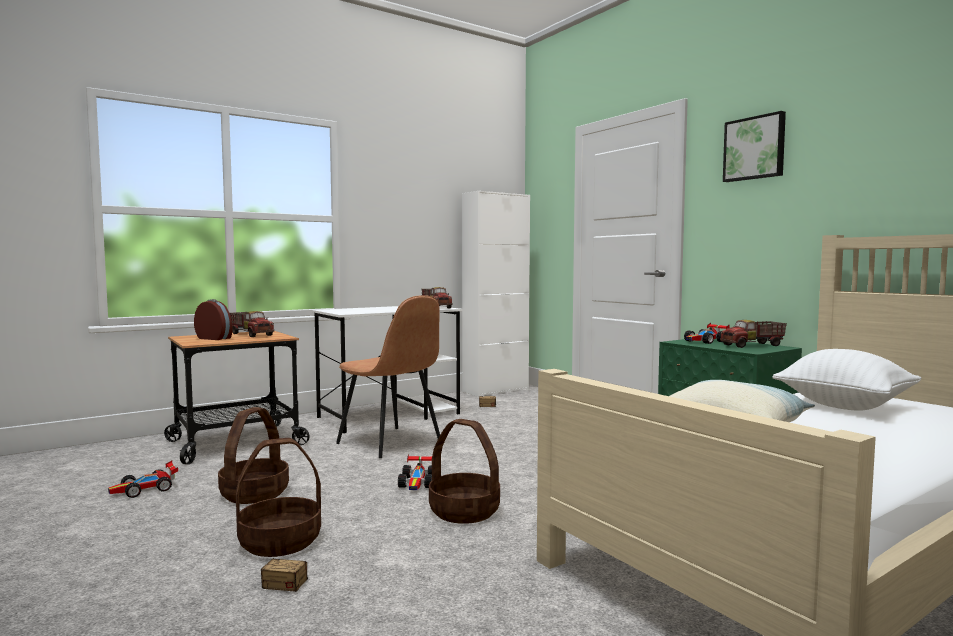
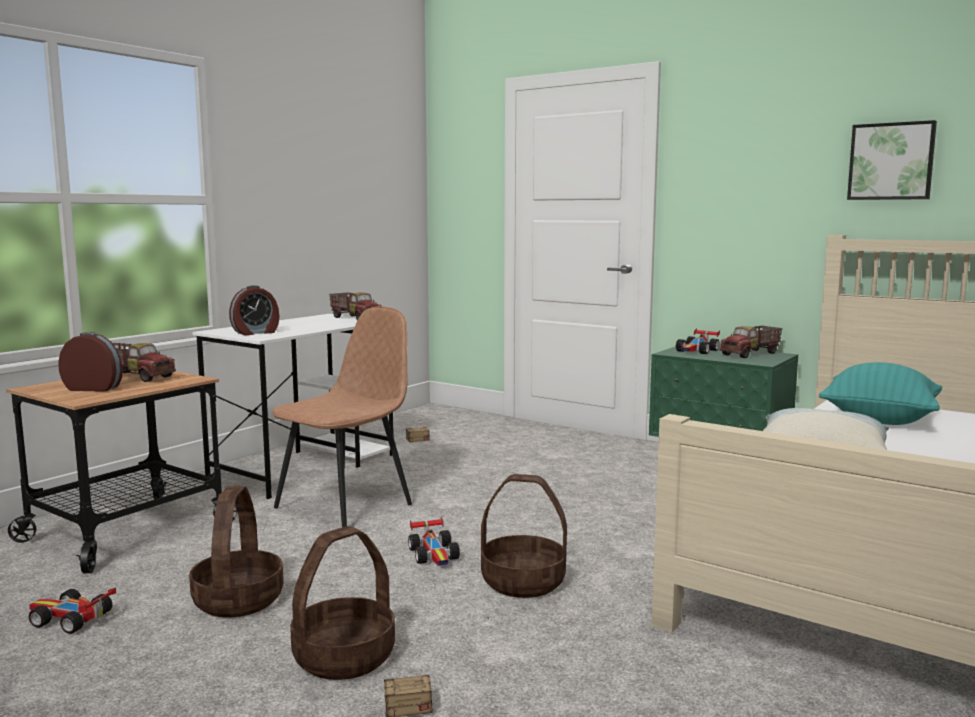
camera: 20 degrees left, 5 degrees up
(146, 490) = (70, 619): toy car -> toy car turned 75 degrees clockwise
(349, 311) = (256, 332): none -> alarm clock
(390, 443) = (346, 505): brown chair -> brown chair turned 75 degrees counterclockwise
(495, 390) = (406, 417): white cabinet -> none
(755, 148) = (745, 131): picture -> picture (891, 161)
(844, 406) = (879, 420): white pillow -> turquoise pillow

